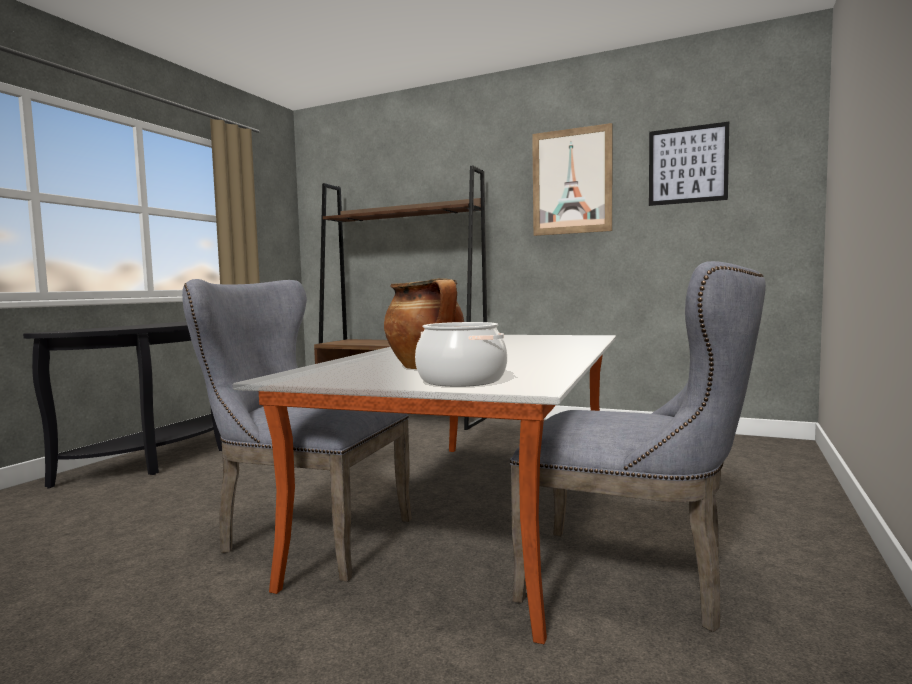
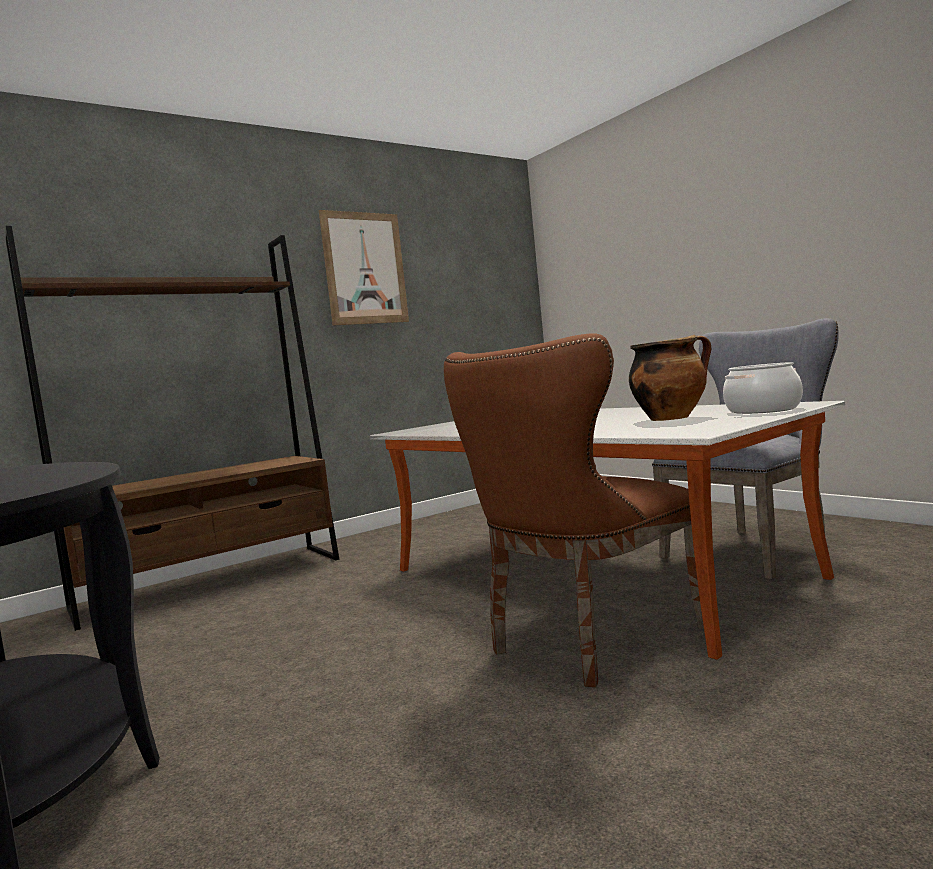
camera: 60 degrees left, 0 degrees up
(305, 536) = (586, 643): grey chair -> brown chair
(687, 165) = (458, 264): picture -> none

